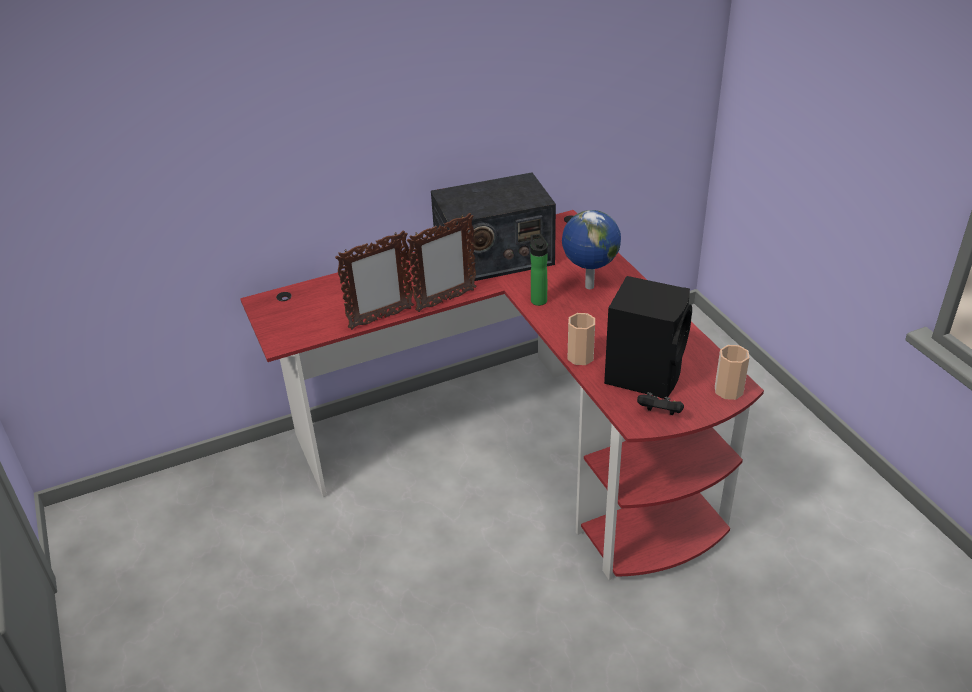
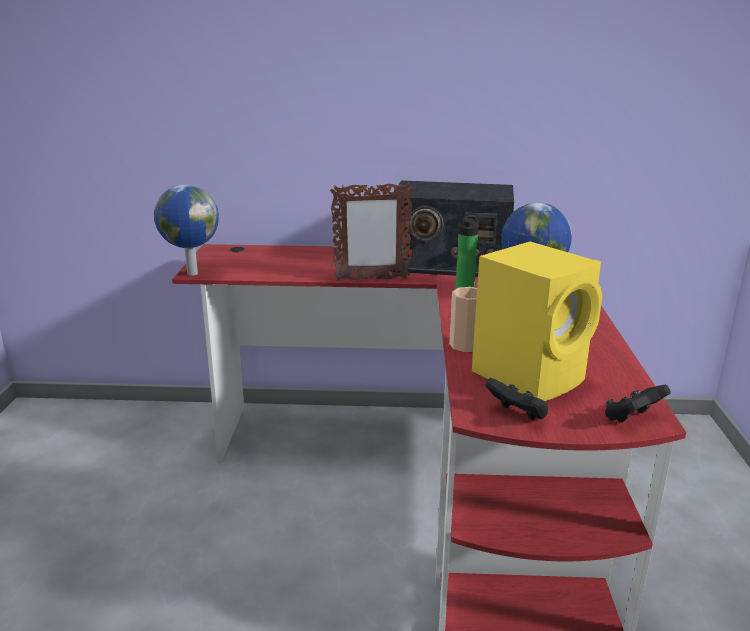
camera: 25 degrees right, 15 degrees down
(277, 345) = (191, 273): none -> globe
(380, 318) = (298, 277): picture frame -> none
(645, 373) = (531, 376): black speaker -> yellow speaker
(728, 390) = (632, 419): cup -> black game controller

